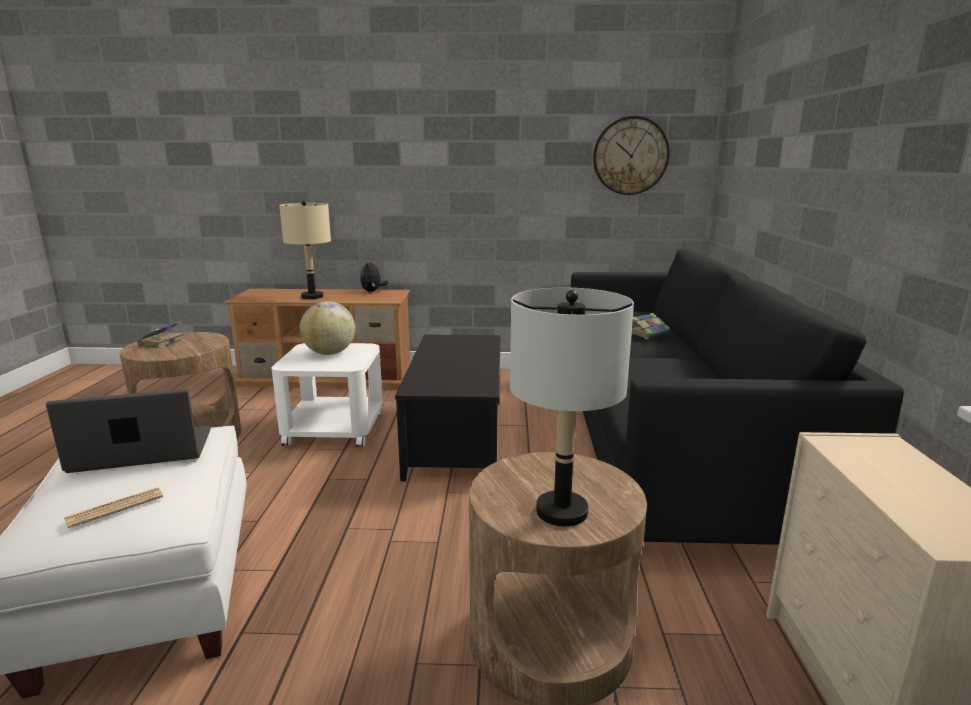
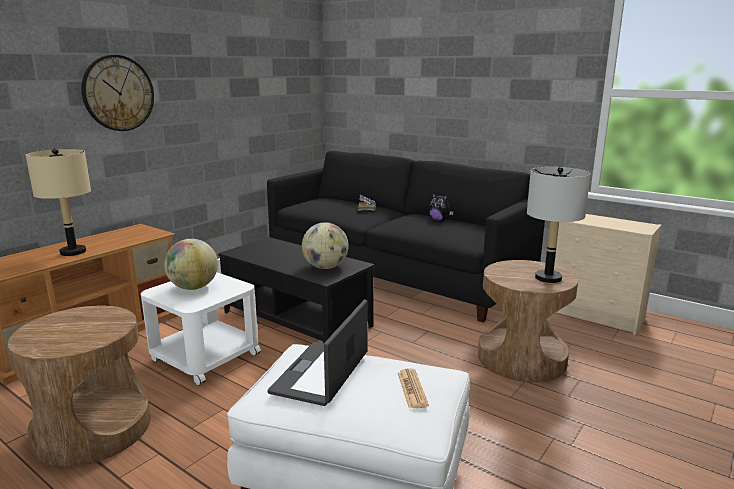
camera: 55 degrees left, 0 degrees up
(161, 342) = (48, 334): book -> none
(372, 291) = (114, 233): plush toy -> plush toy (439, 220)
(448, 379) = (325, 267): none -> globe
(630, 156) = (281, 88): wall clock -> wall clock (118, 93)

